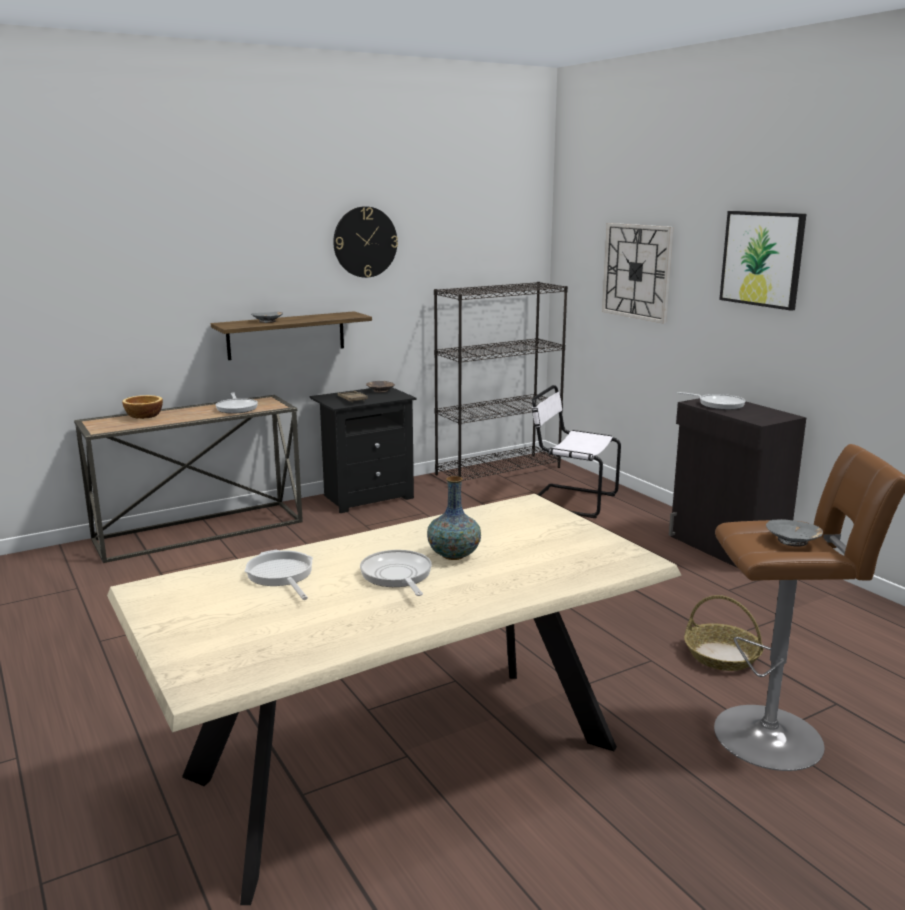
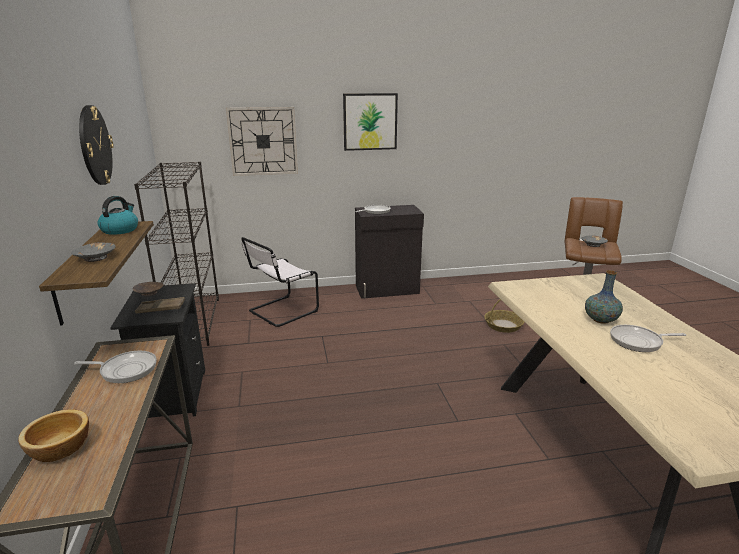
camera: 70 degrees left, 5 degrees up
(281, 575) = (649, 383): frying pan -> none
(337, 315) = (120, 230): none -> kettle

